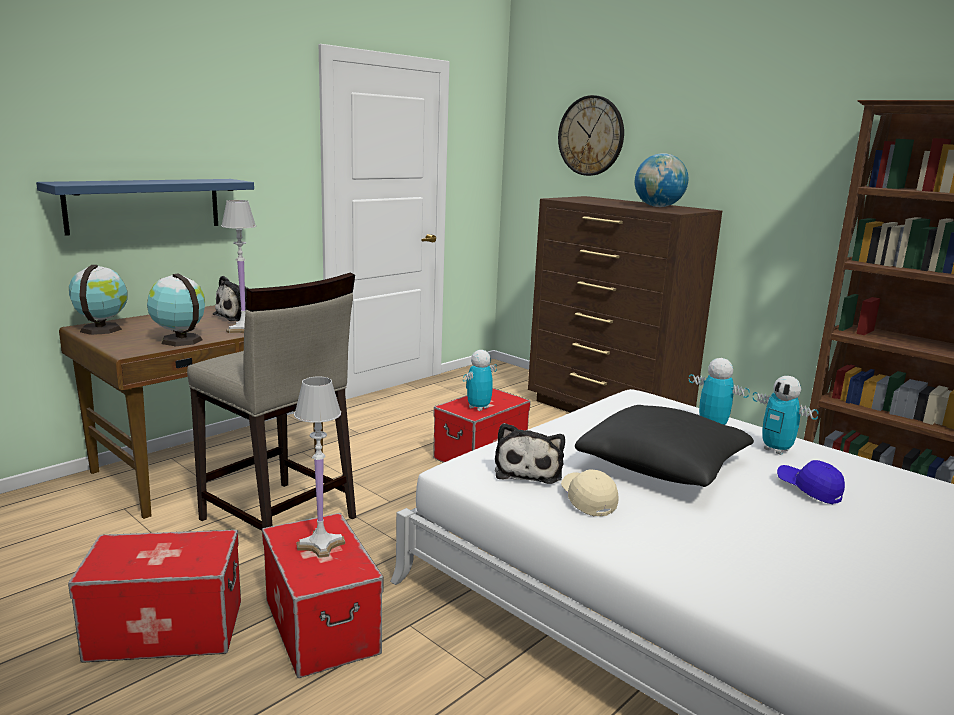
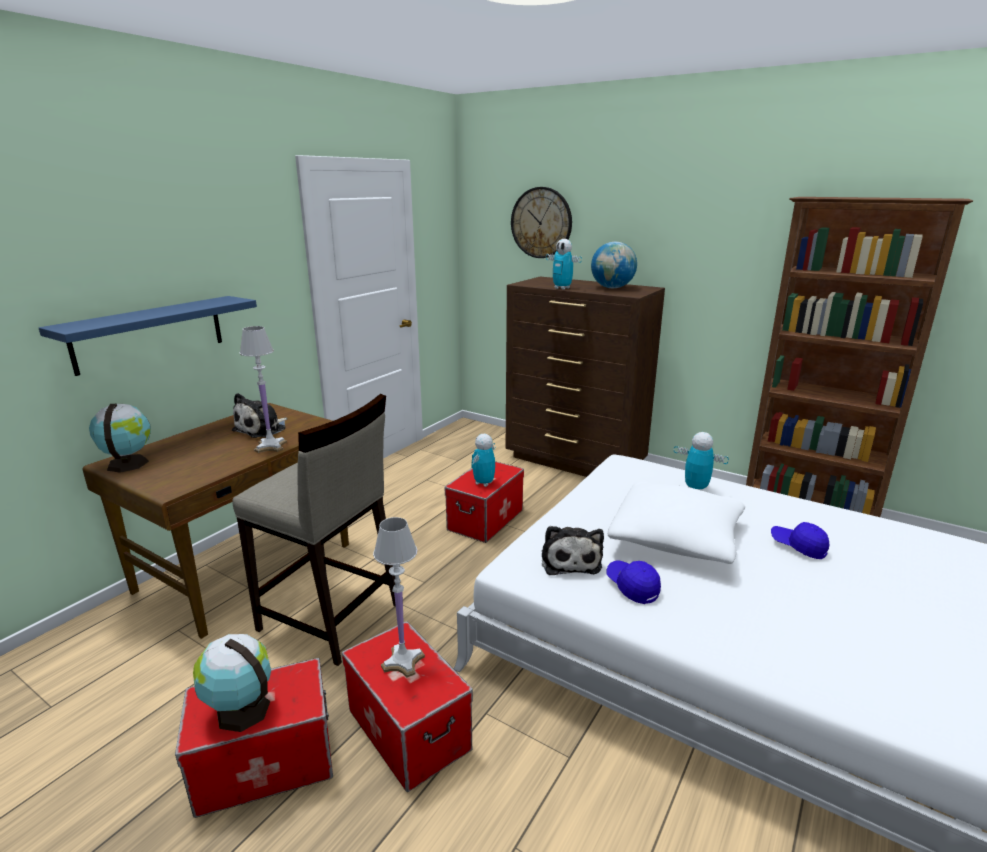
camera: 10 degrees left, 5 degrees up
(179, 340) = (213, 468): globe -> globe (240, 710)
(587, 500) = (632, 587): beige cap -> blue cap
(662, 466) = (676, 538): black pillow -> white pillow
(776, 450) = (755, 506): toy robot -> toy robot (562, 288)

